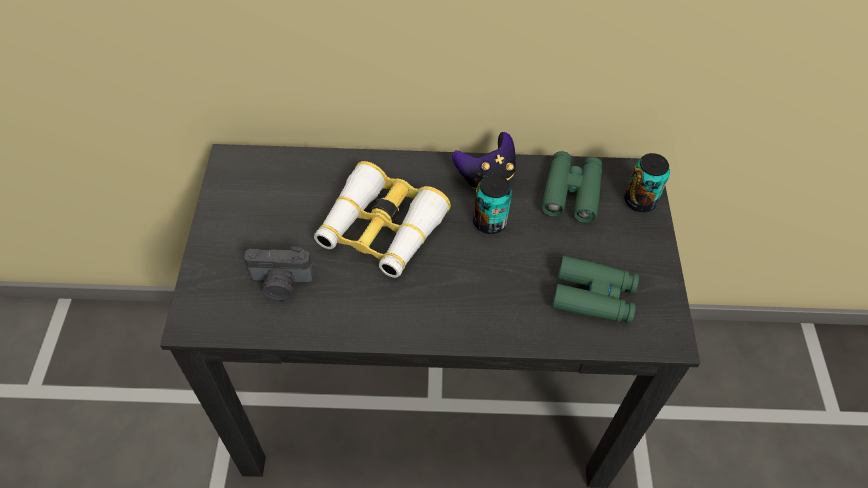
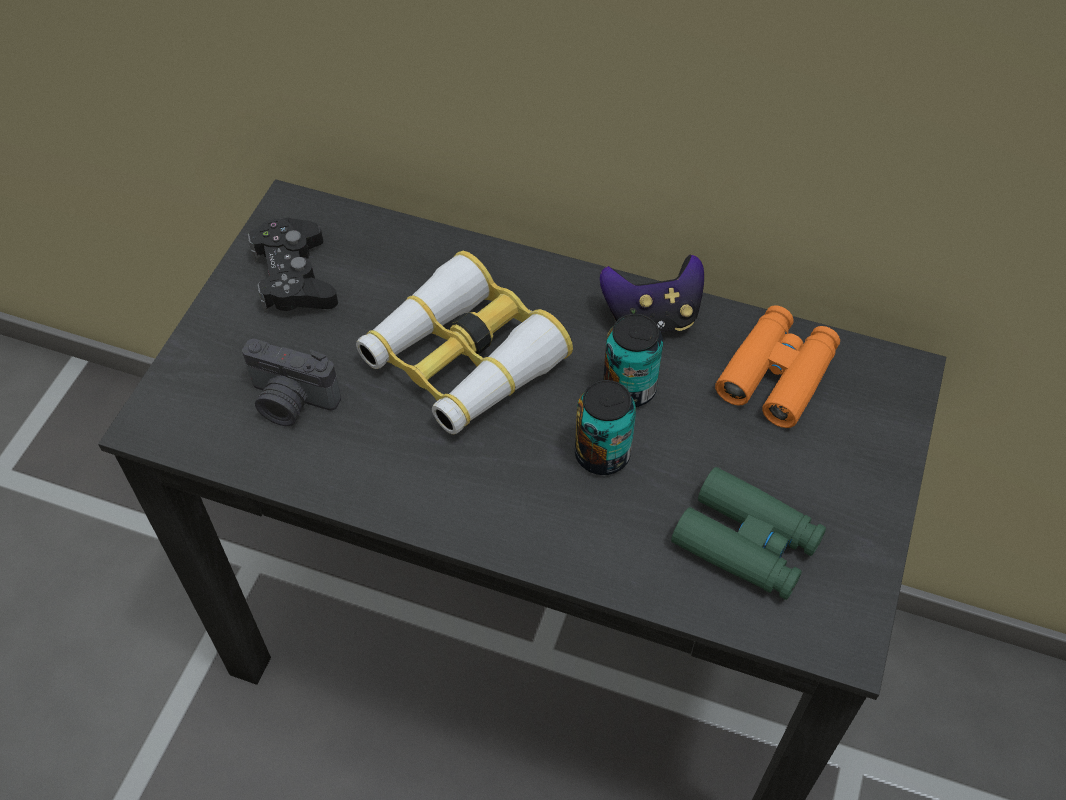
camera: 20 degrees right, 0 degrees up
(251, 204) = (294, 277): none -> black game controller
(571, 192) = (777, 374): green binoculars -> orange binoculars
(639, 201) = (883, 415): can -> can (602, 454)

